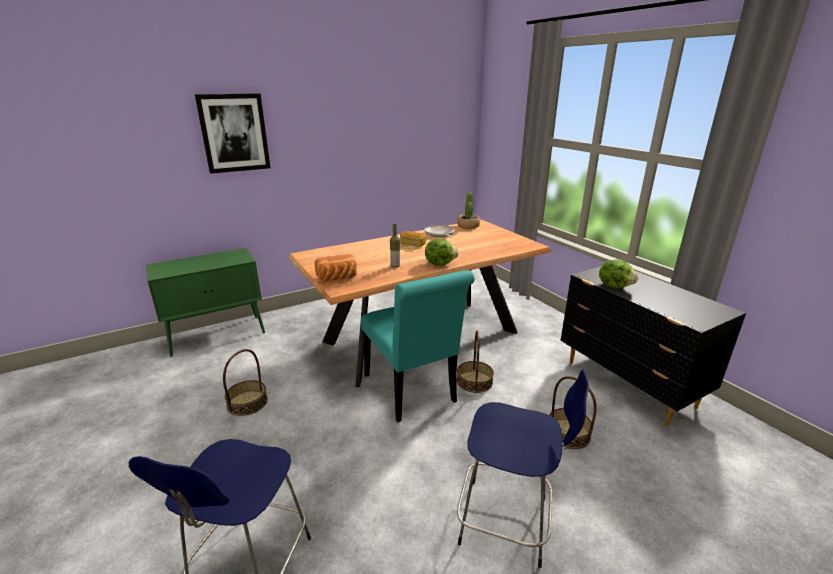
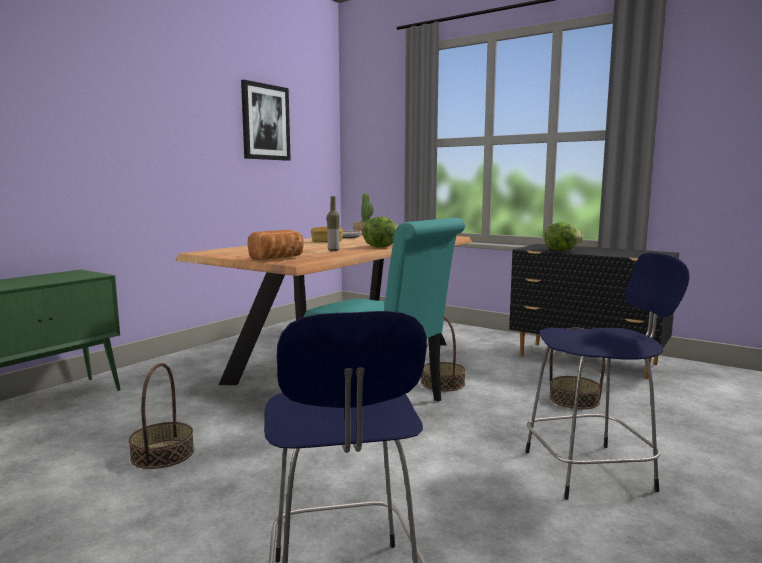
camera: 25 degrees left, 15 degrees down
(234, 133) = (73, 106): picture -> picture (265, 122)

